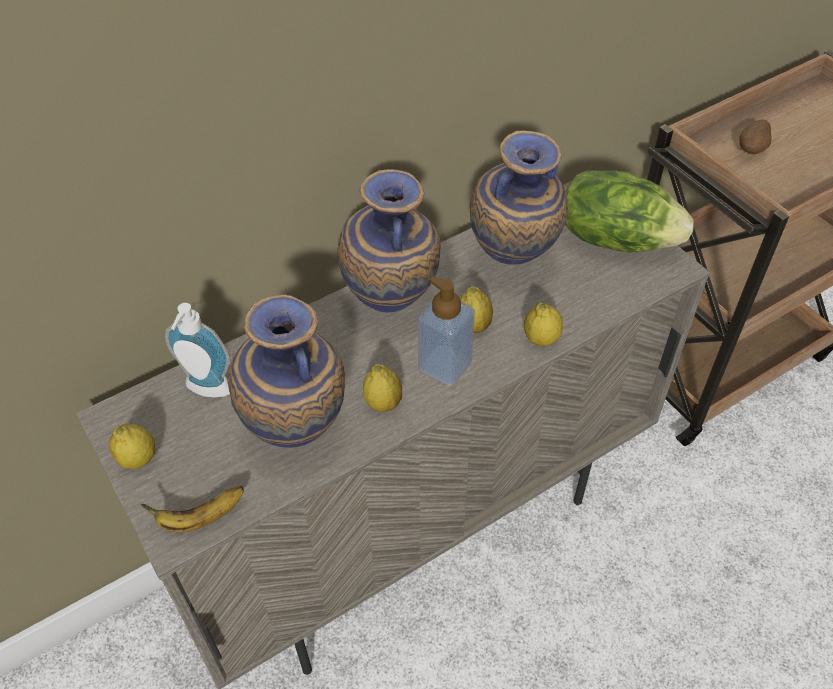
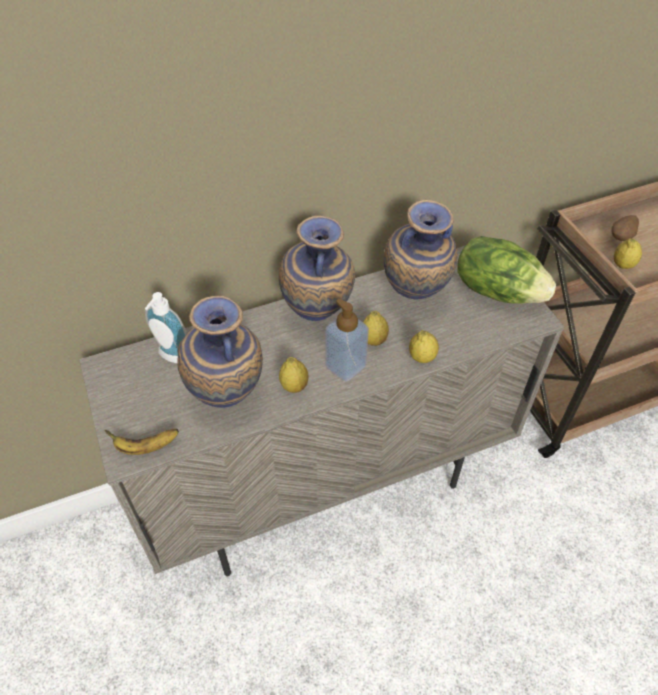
camera: 10 degrees right, 0 degrees up
(138, 459) = (113, 398): lemon -> lemon (623, 265)

